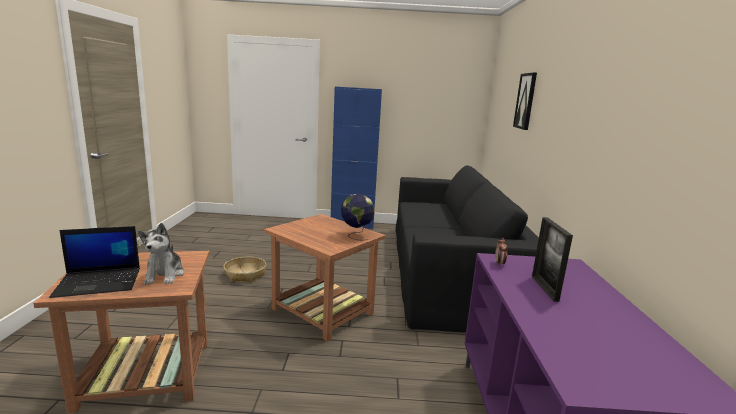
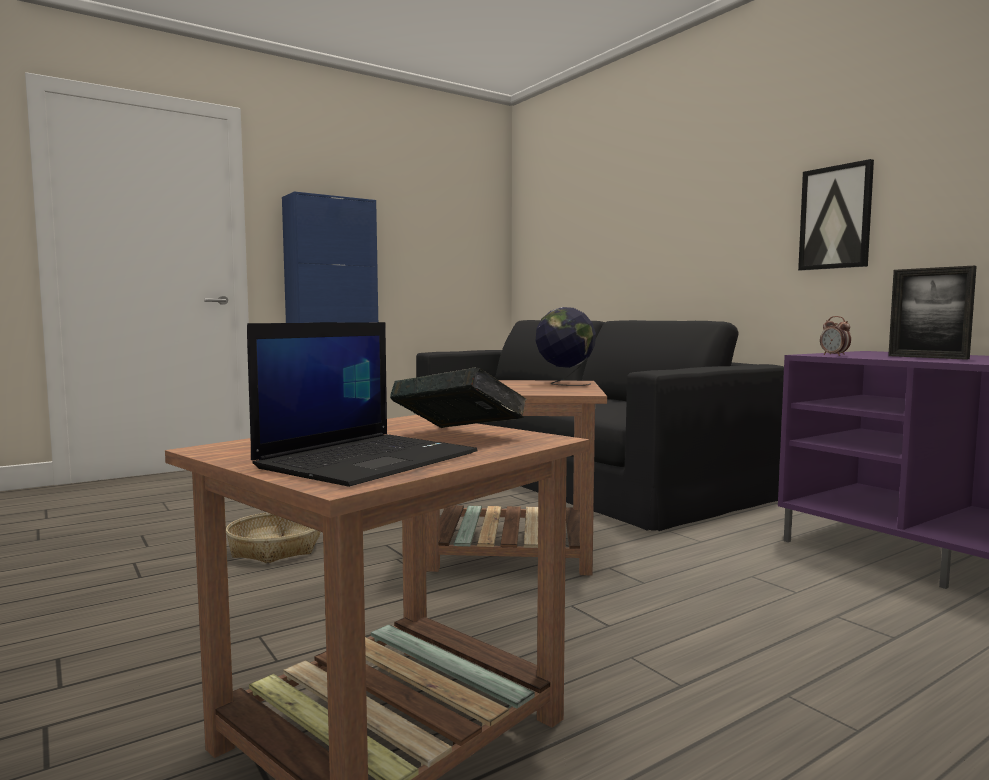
camera: 35 degrees left, 10 degrees down
(165, 275) = (458, 436): plush toy -> book
(525, 101) = (634, 201): picture -> picture (836, 217)

